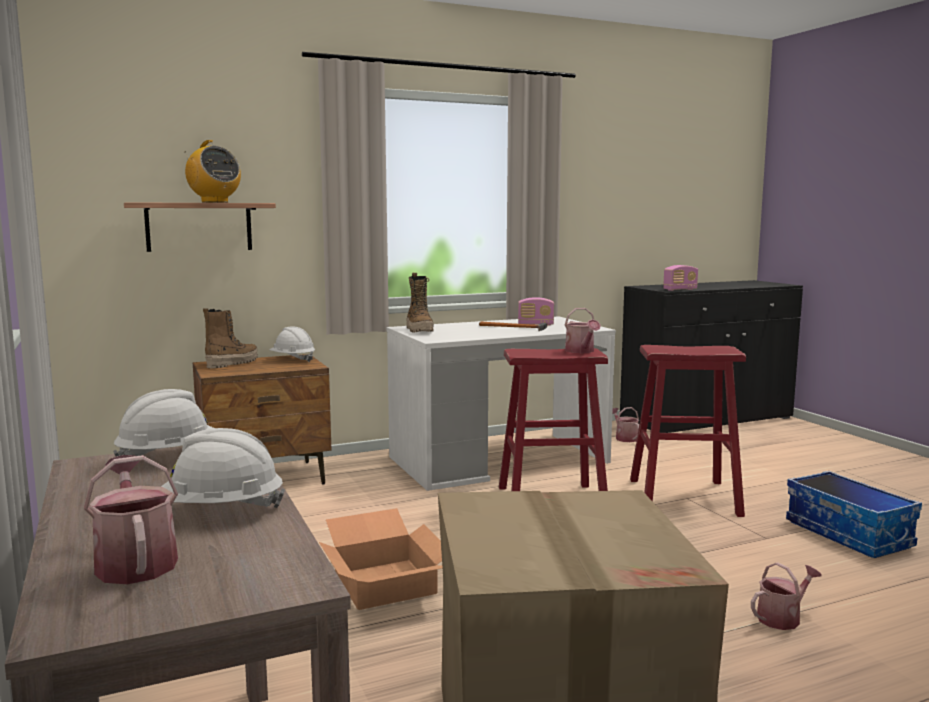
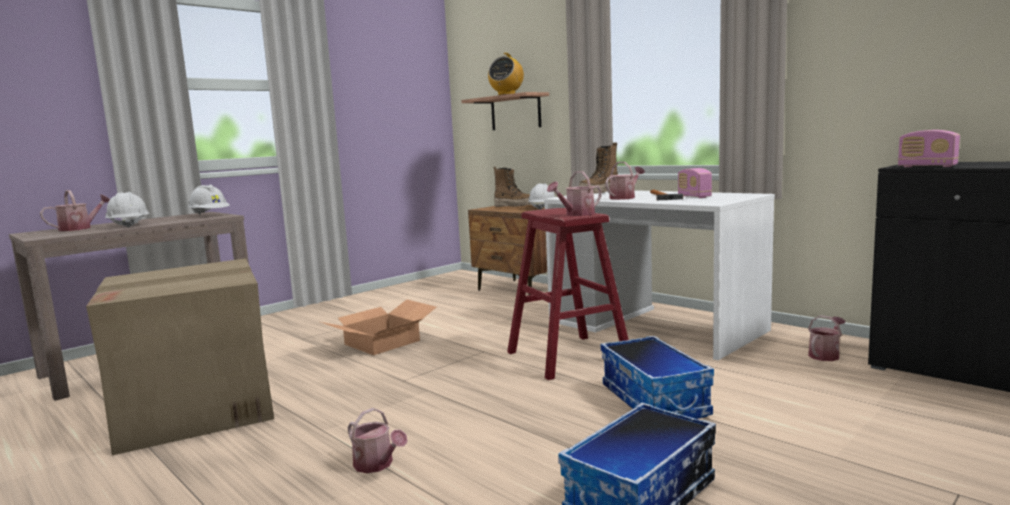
camera: 70 degrees right, 0 degrees up
(493, 332) = (624, 197): none -> watering can
(683, 497) = (655, 400): red stool -> storage box

